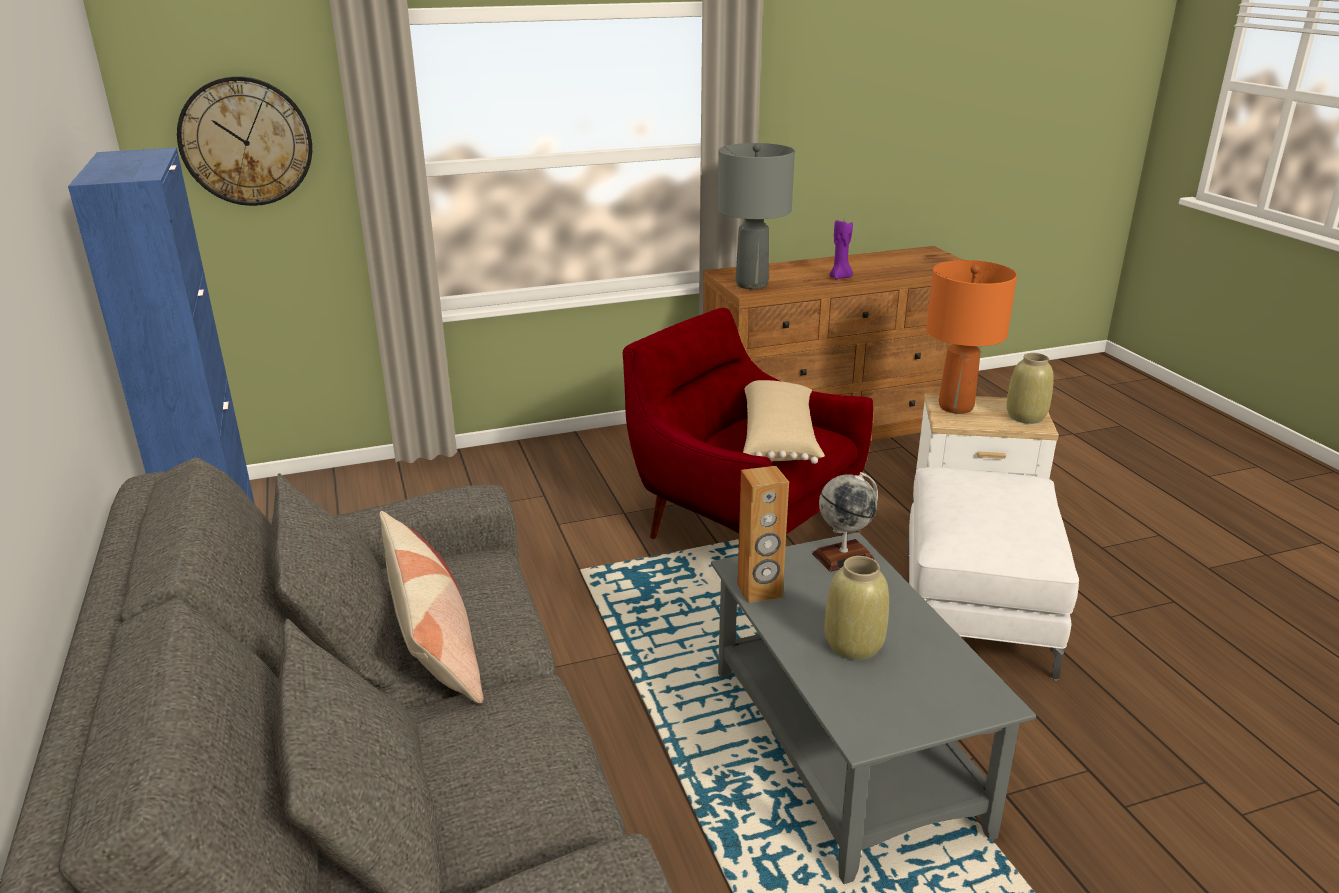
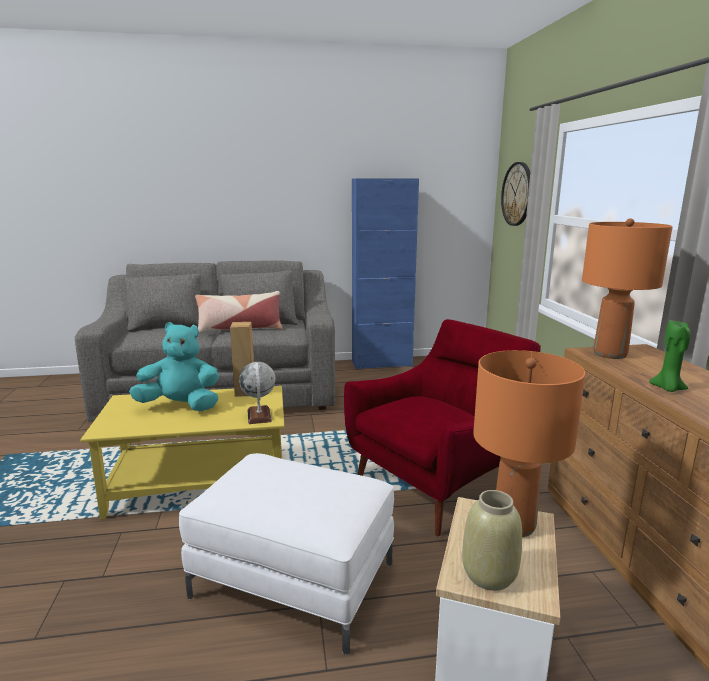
camera: 100 degrees right, 10 degrees down
(751, 284) = (609, 354): grey table lamp -> orange table lamp
(780, 440) = (420, 415): beige pillow -> none
(840, 277) = (667, 389): purple candle -> green candle
(841, 747) = (201, 484): grey coffee table -> yellow coffee table
(852, 645) = (181, 406): beige vase -> turquoise plush toy

